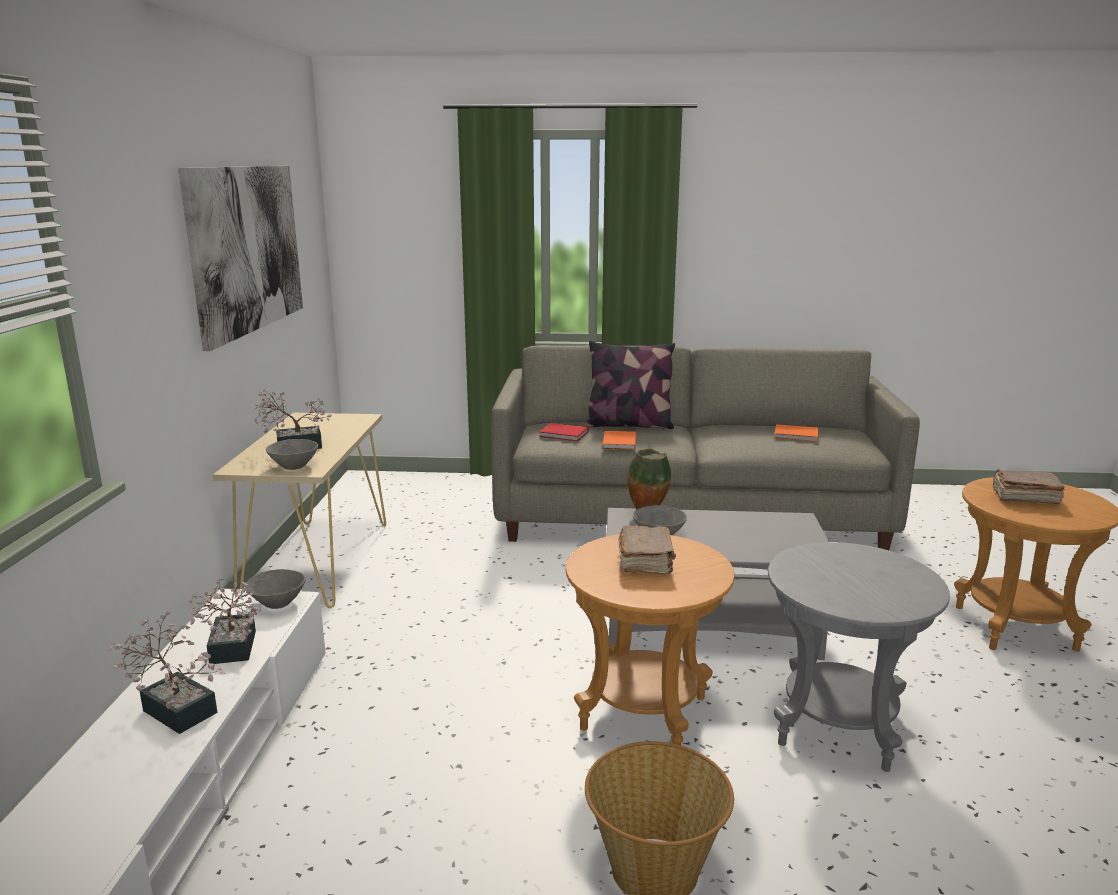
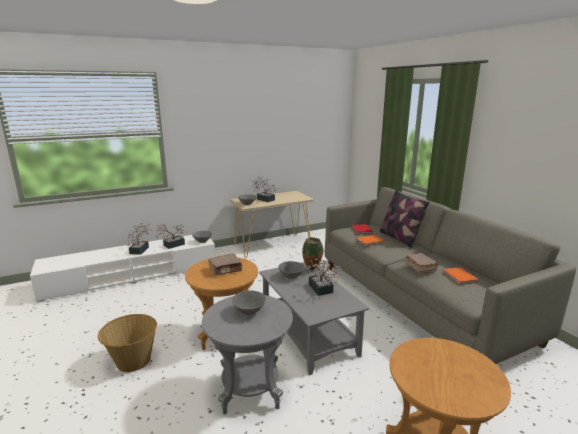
camera: 60 degrees right, 0 degrees up
(247, 249) = (274, 126): picture -> none
(733, 527) = (321, 290): none -> potted plant
(841, 573) = (249, 312): none -> grey bowl
(1024, 497) = (444, 364): brown book -> brown book (420, 268)

